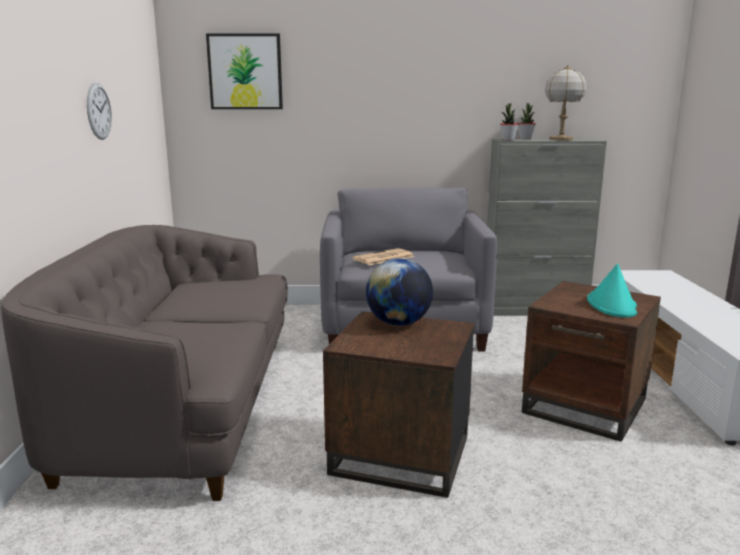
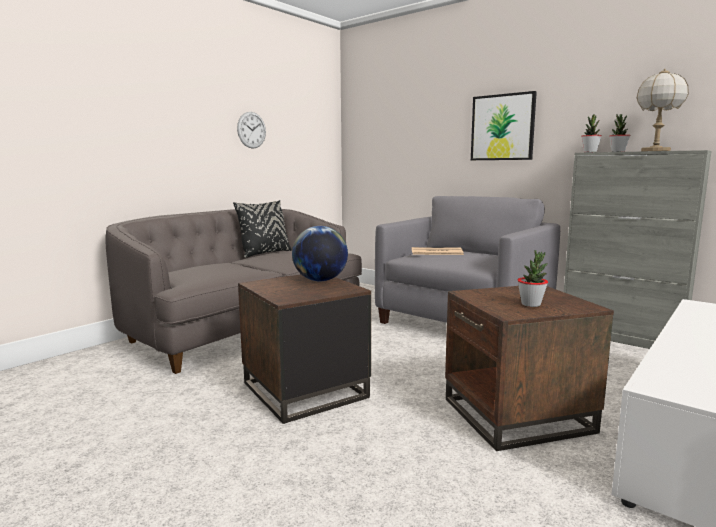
camera: 40 degrees right, 5 degrees down
(172, 296) = (264, 253): none -> black pillow
(245, 72) = (389, 106): picture -> picture (502, 127)
(612, 305) = (531, 304): turquoise hat -> potted plant

